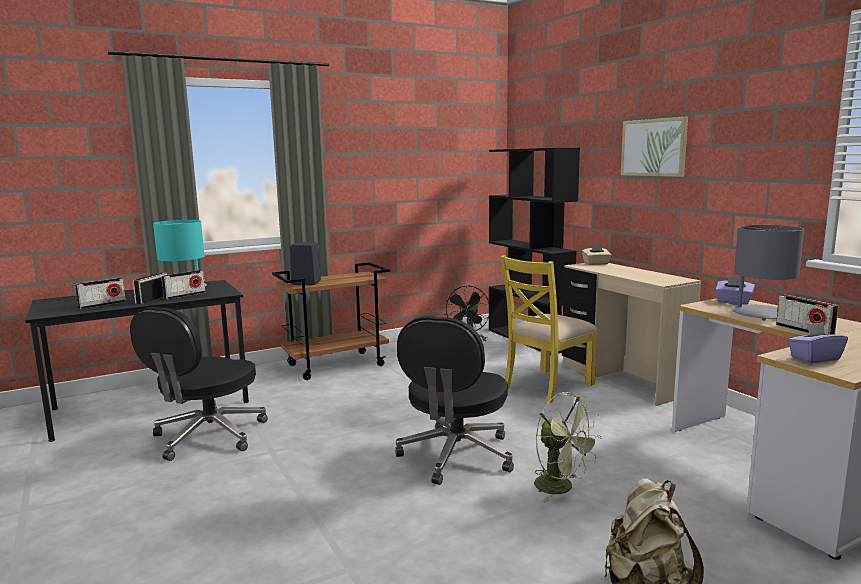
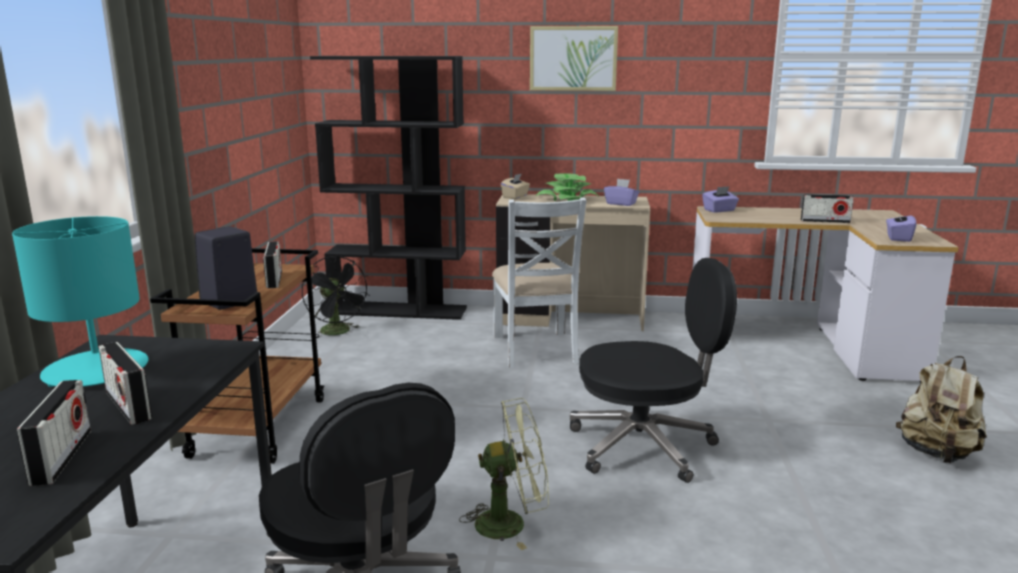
camera: 55 degrees left, 5 degrees up
(185, 295) = (165, 378): radio -> radio (274, 280)
(456, 456) = (645, 446): black office chair -> black office chair turned 60 degrees counterclockwise
(547, 386) = (536, 349): yellow chair -> white chair
(561, 488) = (760, 424): green fan -> green fan (511, 523)
(623, 271) = (567, 200): none -> potted plant
(651, 280) = (621, 203): none -> purple tissue box
(761, 313) = (765, 215): grey table lamp -> none

